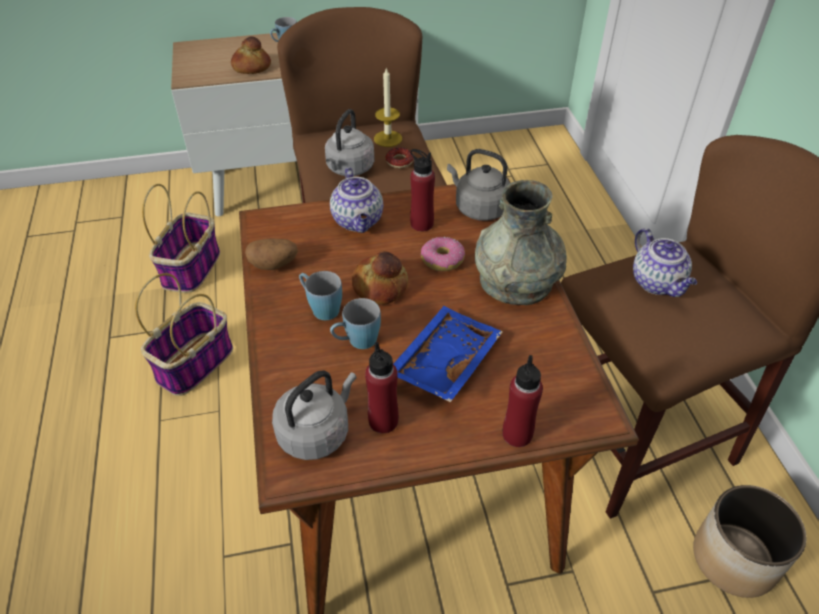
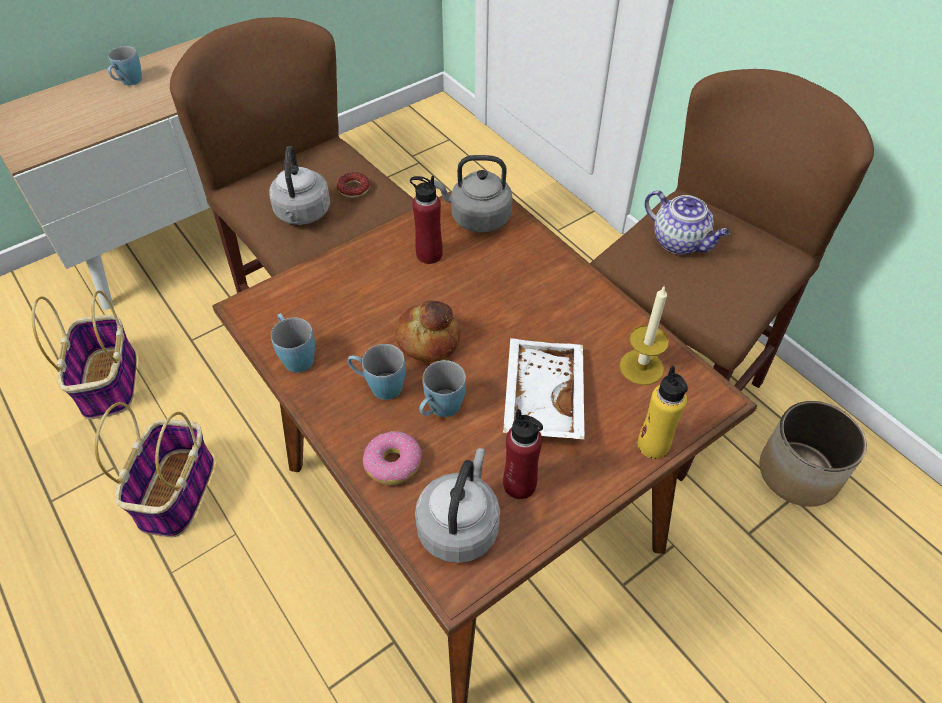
camera: 25 degrees left, 5 degrees up
(251, 67) = (102, 120): bread -> none
(274, 264) = (295, 355): potato -> blue mug
(358, 221) = (359, 273): teapot -> none
(388, 138) = (325, 166): candle -> candle (641, 367)
(442, 260) = (474, 287): donut -> donut (393, 463)
(443, 361) = (540, 397): blue tray -> white tray
(516, 280) = (559, 284): grey vase -> none
(517, 434) = (653, 445): red bottle -> yellow bottle

